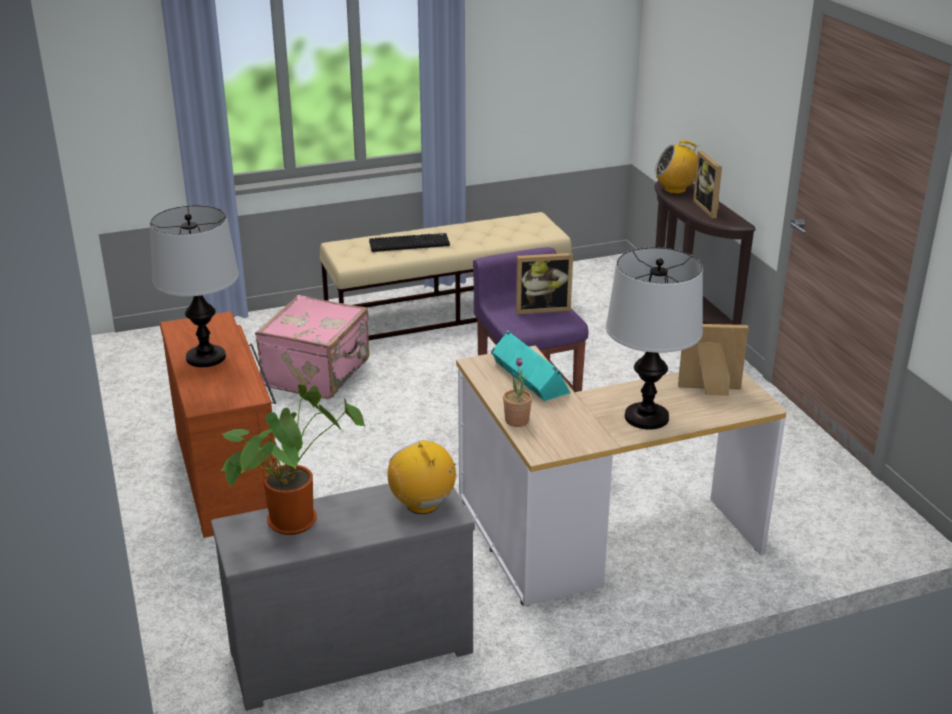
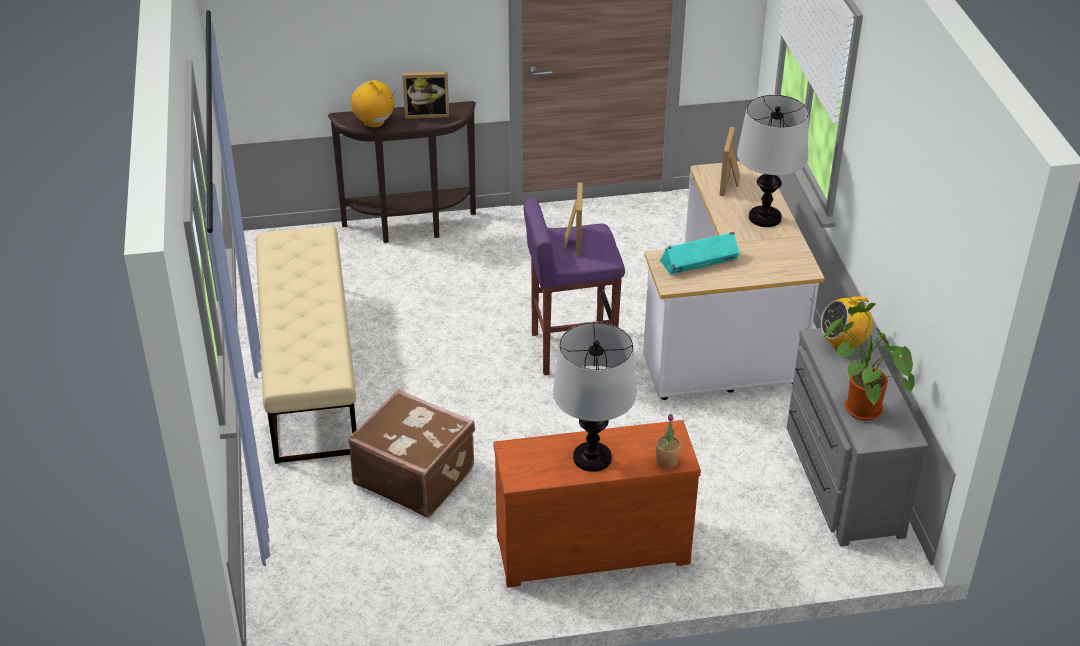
camera: 80 degrees left, 10 degrees up
(318, 373) = (415, 475): pink suitcase -> brown suitcase
(410, 243) = (303, 329): keyboard -> none
(517, 421) = (763, 276): potted plant -> potted plant (666, 461)
(675, 190) = (374, 122): radio -> radio turned 135 degrees clockwise

